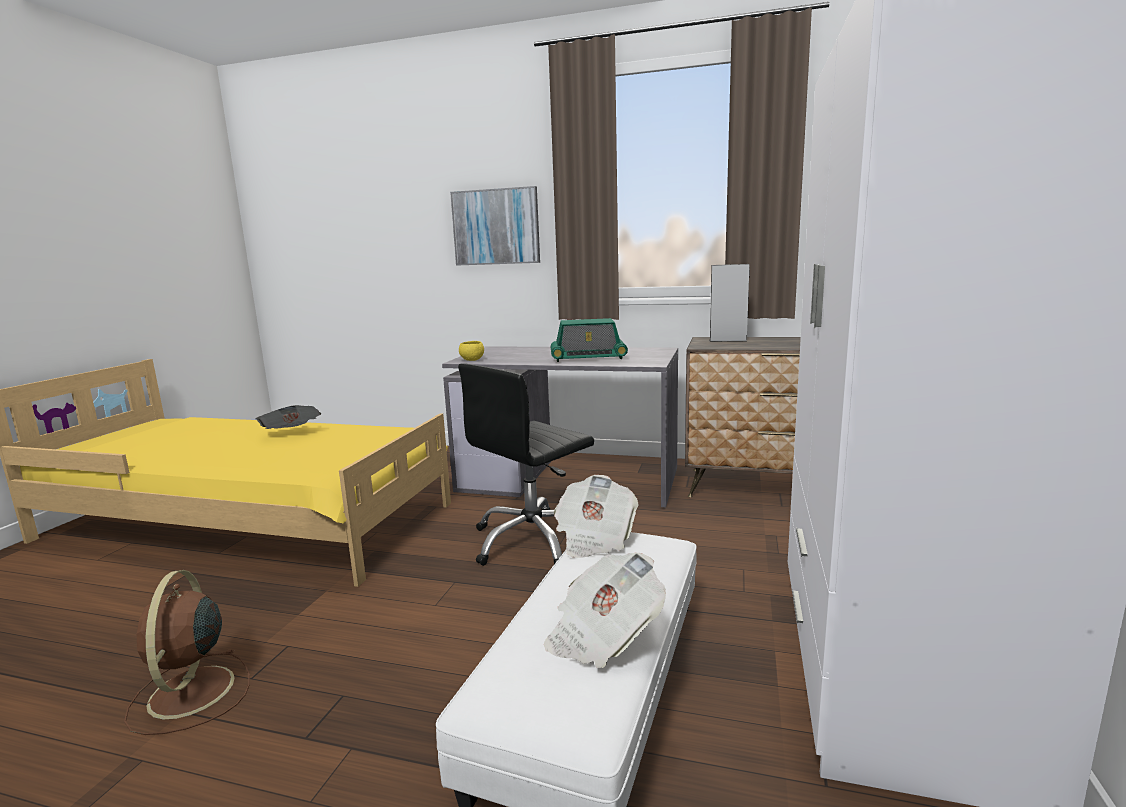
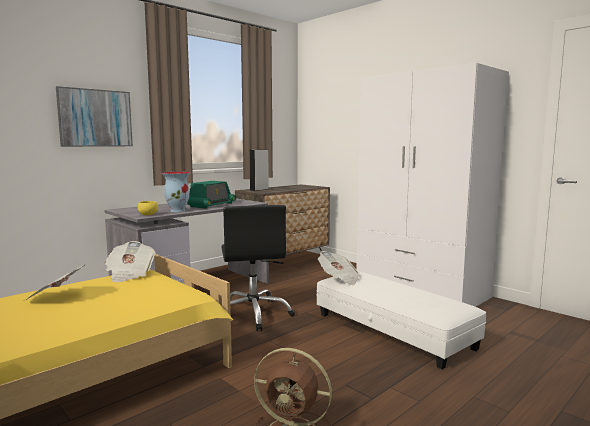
camera: 60 degrees left, 5 degrees down
(519, 359) = (178, 210): none -> vase
(603, 635) = (419, 293): newspaper -> newspaper (129, 274)

